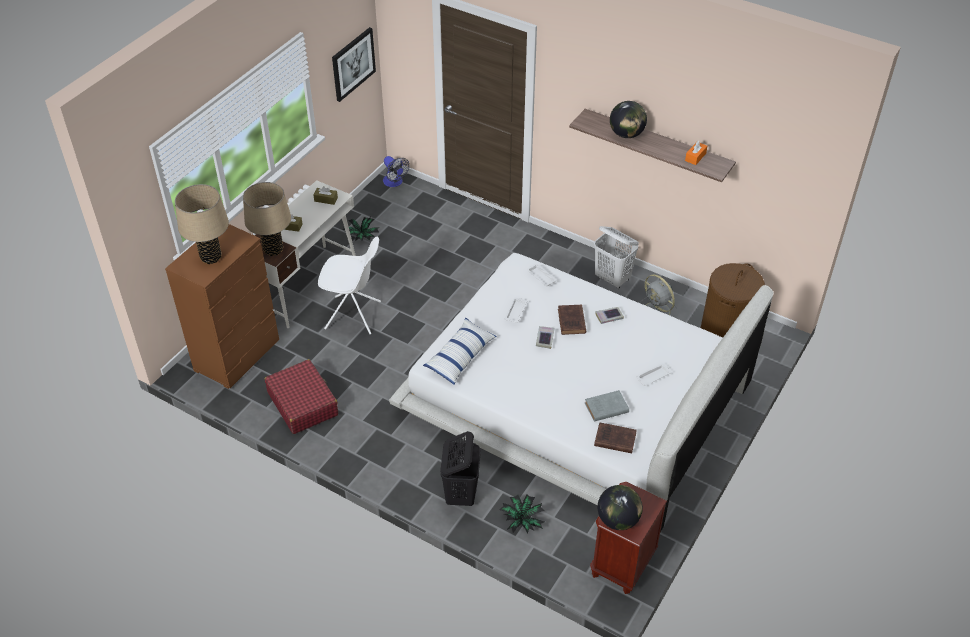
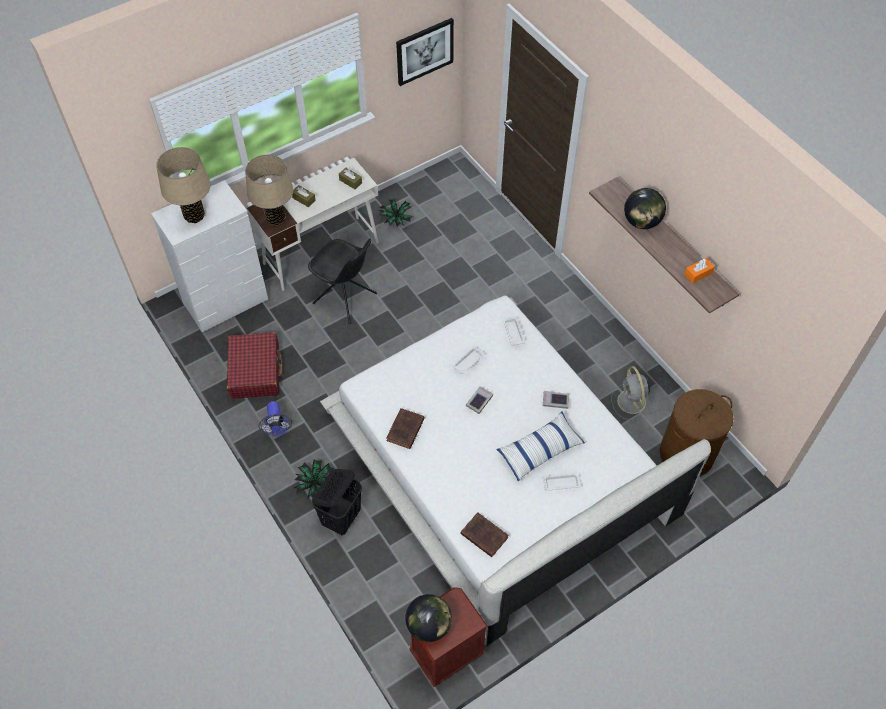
camera: 25 degrees right, 10 degrees up
(237, 355) = (226, 301): brown dresser -> white dresser
(354, 315) = (346, 299): white chair -> black chair
(394, 183) = (456, 172): fan -> fan (278, 429)
(460, 356) = (391, 389): pillow -> pillow (539, 450)
(522, 520) = (381, 568): potted plant -> potted plant (316, 484)
(571, 322) = (515, 393): brown book -> brown book (405, 431)
(605, 408) = (494, 498): grey book -> none
(612, 279) = (607, 350): white laundry basket -> none

